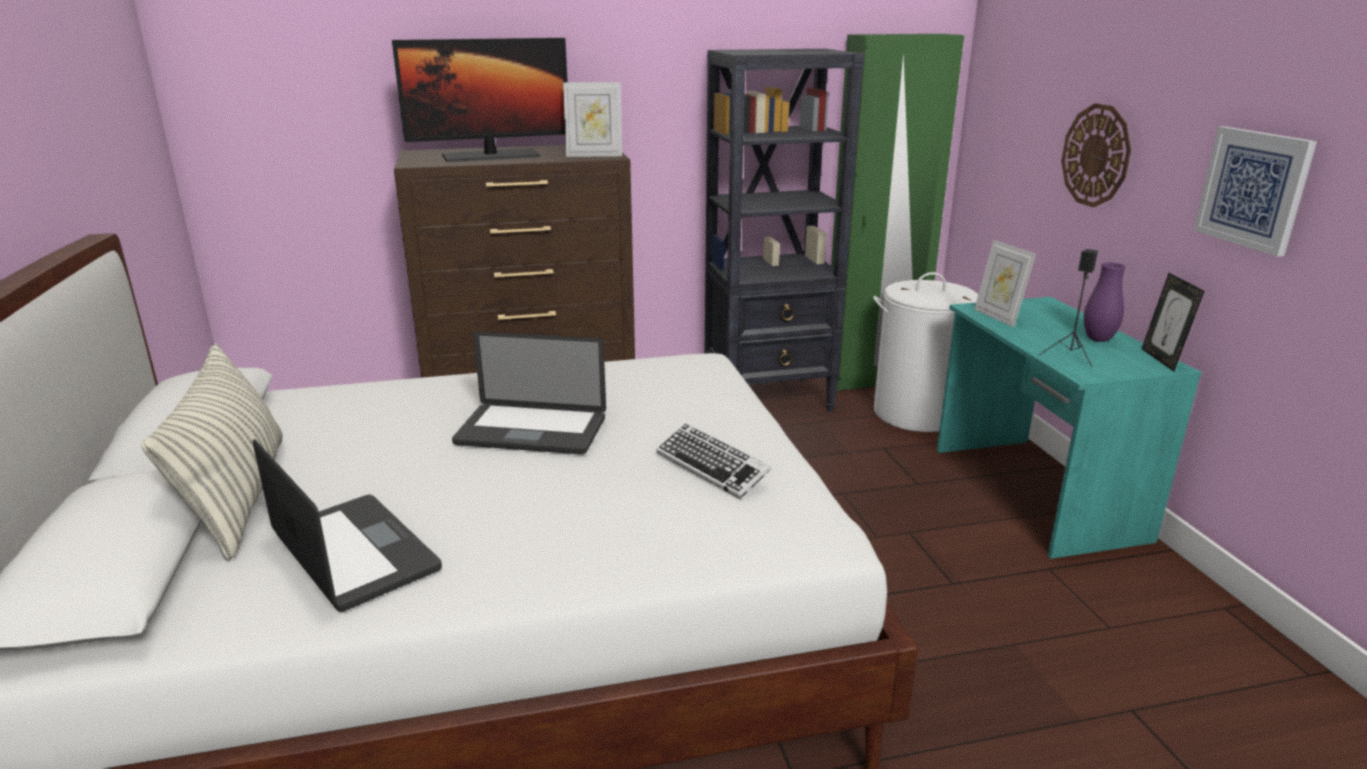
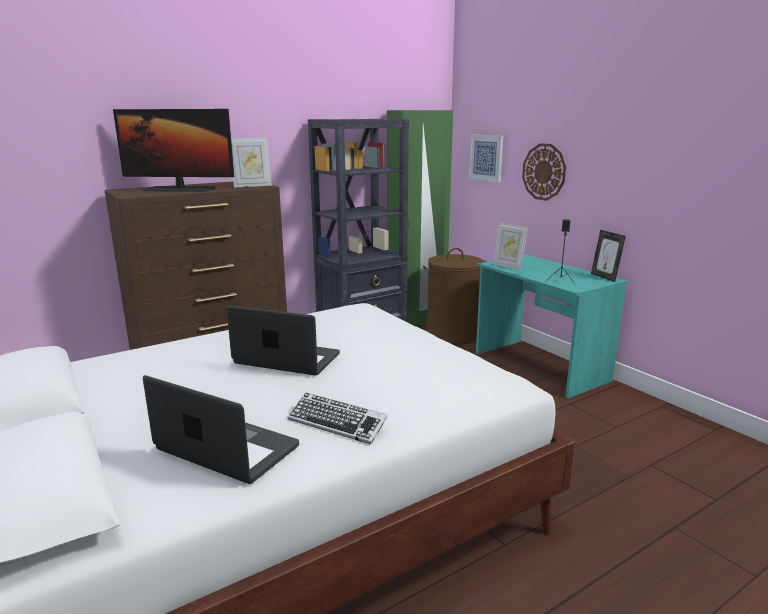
camera: 20 degrees left, 5 degrees down
(238, 496) = (100, 432): pillow -> none
(491, 156) = (179, 189): monitor -> monitor turned 45 degrees clockwise
(531, 431) = (287, 359): laptop -> laptop turned 150 degrees counterclockwise
(712, 467) = (420, 360): keyboard -> keyboard (337, 423)
(917, 413) = (453, 335): white laundry basket -> brown laundry basket
(1098, 339) = (566, 271): purple vase -> none
(1253, 189) = (642, 179): picture -> picture (486, 157)

